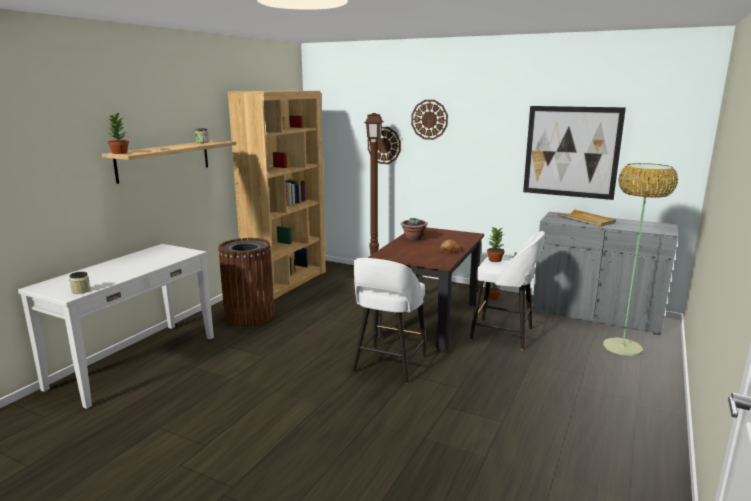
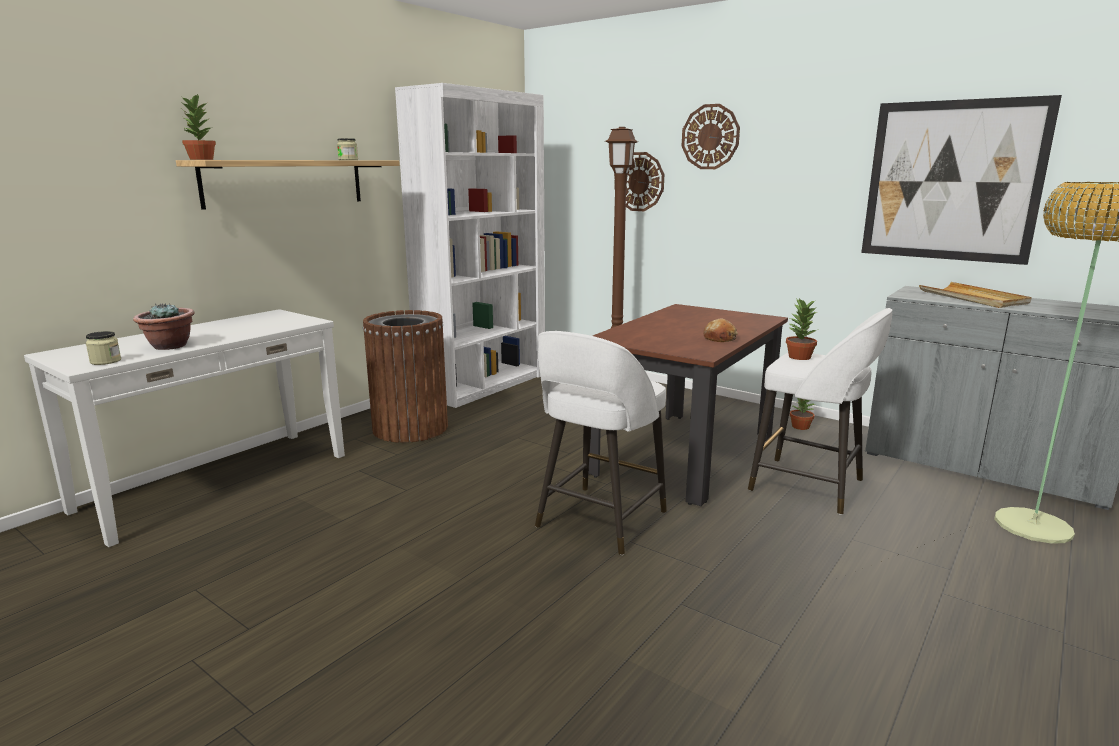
camera: 10 degrees right, 0 degrees up
(286, 281) = (483, 385): brown bookcase -> white bookcase
(413, 239) = (666, 319): potted plant -> potted plant (169, 346)

